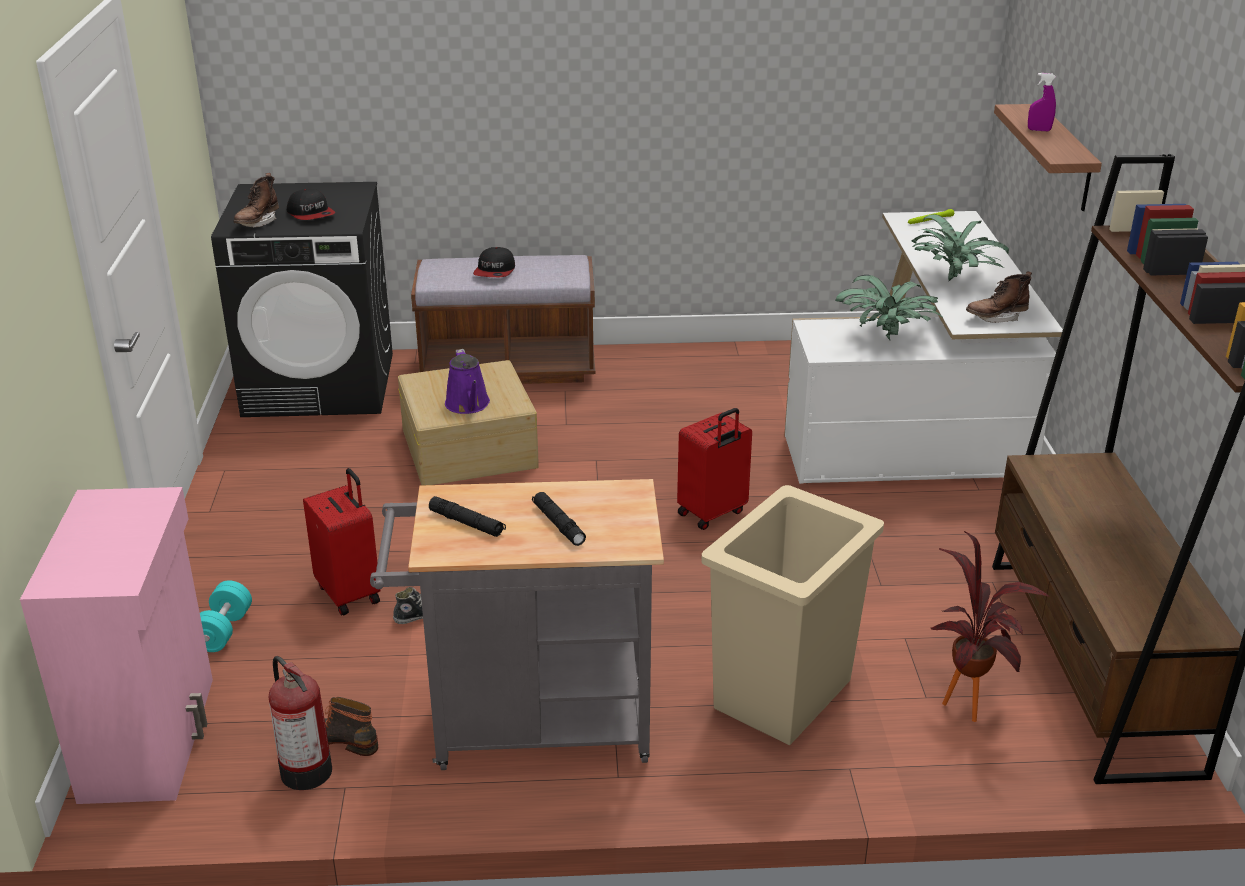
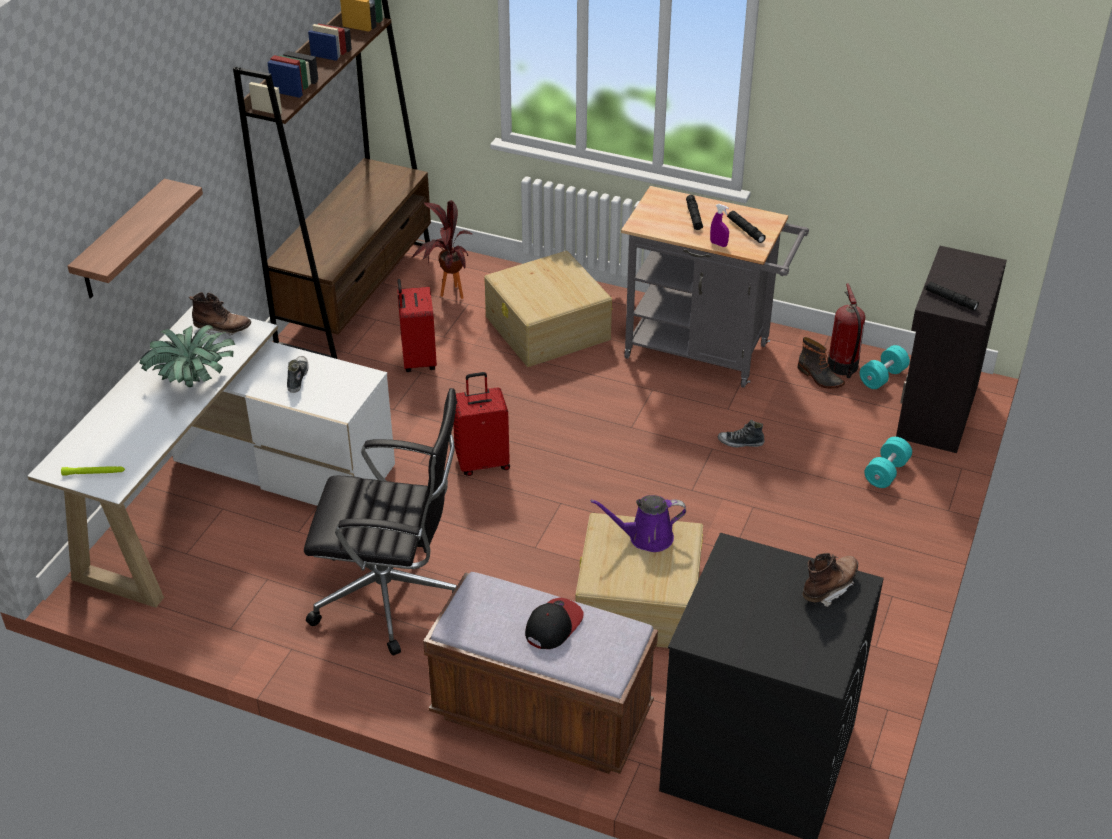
camera: 155 degrees left, 10 degrees up
(126, 511) = (950, 300): none -> black flashlight
(152, 737) = (935, 411): pink cabinet -> black cabinet
(238, 770) = (882, 377): none -> turquoise dumbbell
(311, 214) = (765, 588): cap -> none
(350, 593) = (788, 476): red suitcase -> red suitcase (417, 360)
(468, 405) = (646, 537): purple watering can -> purple watering can turned 105 degrees counterclockwise
(694, 399) = (391, 595): none -> black office chair
(780, 695) = (548, 328): beige trash can -> beige storage box
(888, 338) = (297, 378): potted plant -> shoe
(1039, 130) = (138, 227): purple spray bottle -> purple spray bottle (718, 244)

